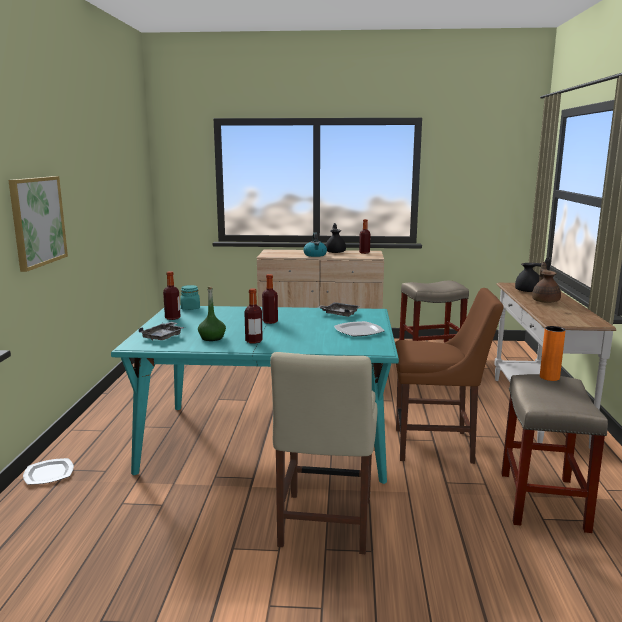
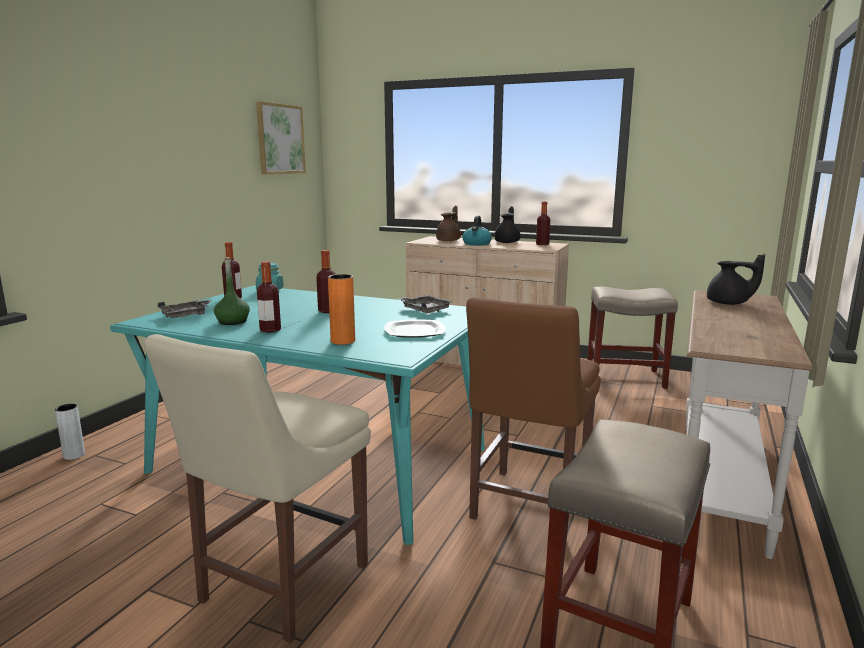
camera: 20 degrees right, 0 degrees up
(37, 221) = (99, 178): picture -> picture (280, 139)
(49, 473) = (74, 455): plate -> grey vase
(438, 446) = (527, 507): brown chair -> brown chair turned 90 degrees clockwise
(545, 301) = (736, 317): brown teapot -> brown teapot (449, 240)
(549, 377) = (648, 430): orange vase -> orange vase (343, 341)

